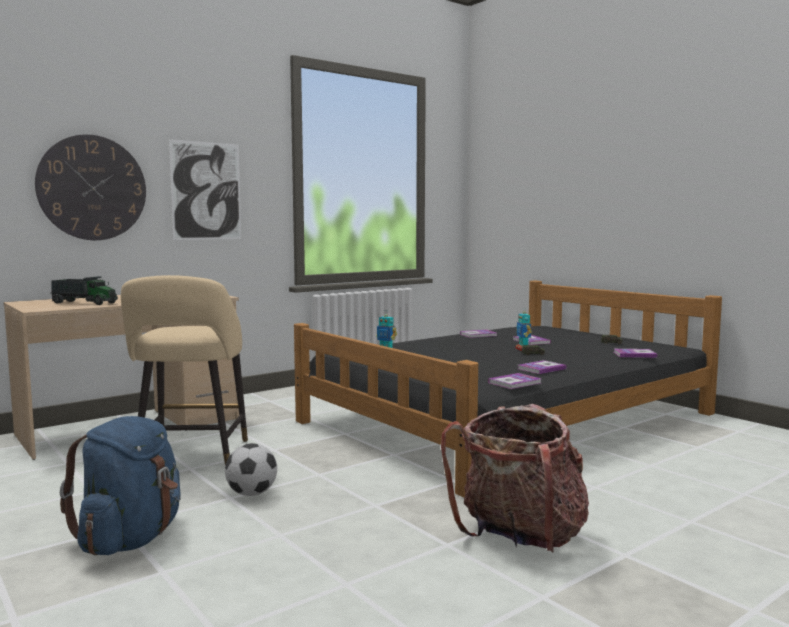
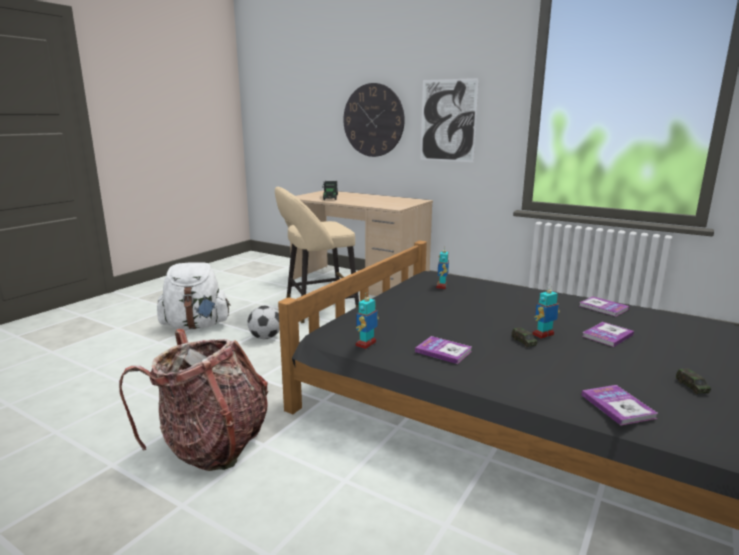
camera: 70 degrees right, 10 degrees up
(131, 539) = (196, 326): blue backpack -> white backpack
(514, 382) = (366, 344): book -> toy robot

